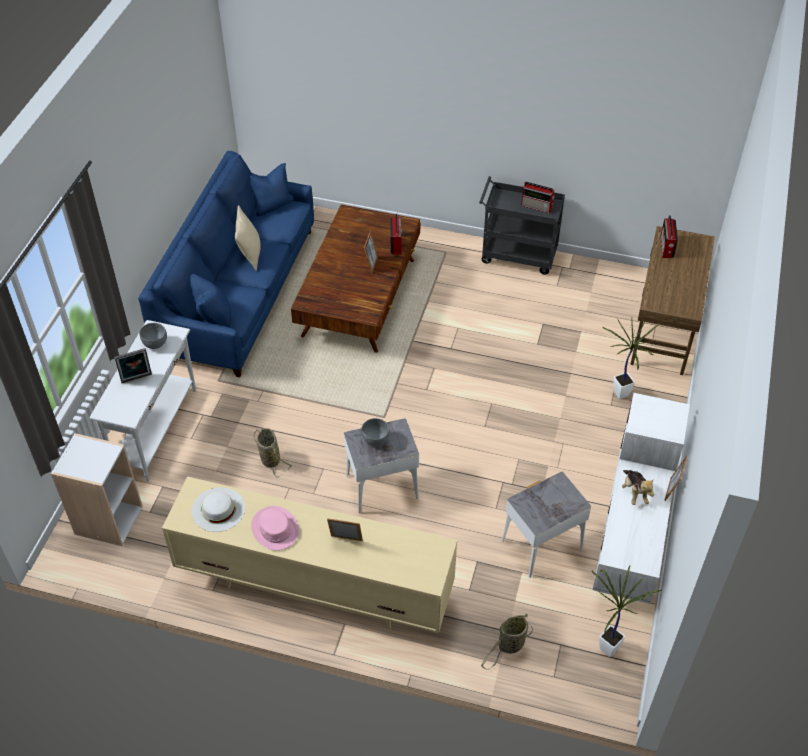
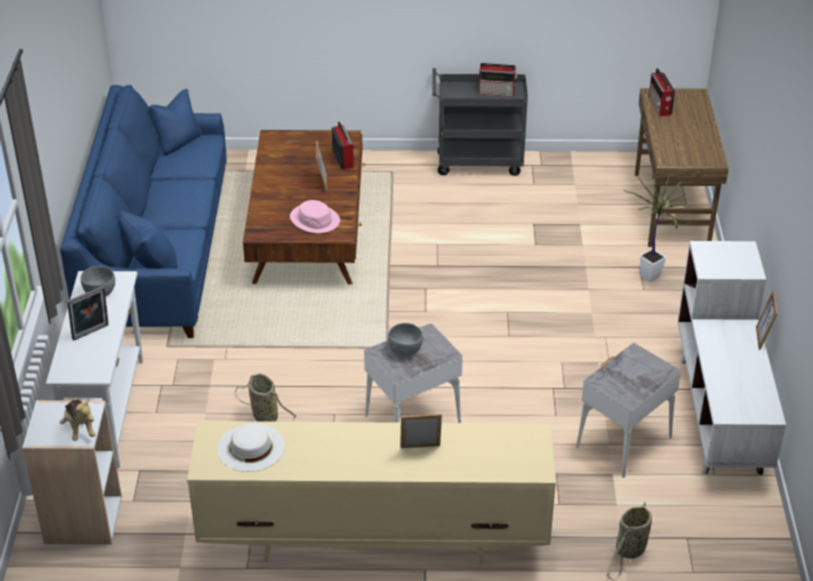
camera: 15 degrees left, 10 degrees down
(250, 254) = (172, 194): beige pillow -> none
(275, 528) = (329, 453): pink hat -> pink hat (315, 219)
(607, 645) = (739, 527): potted plant -> none
(634, 492) = (723, 348): plush toy -> plush toy (80, 428)

